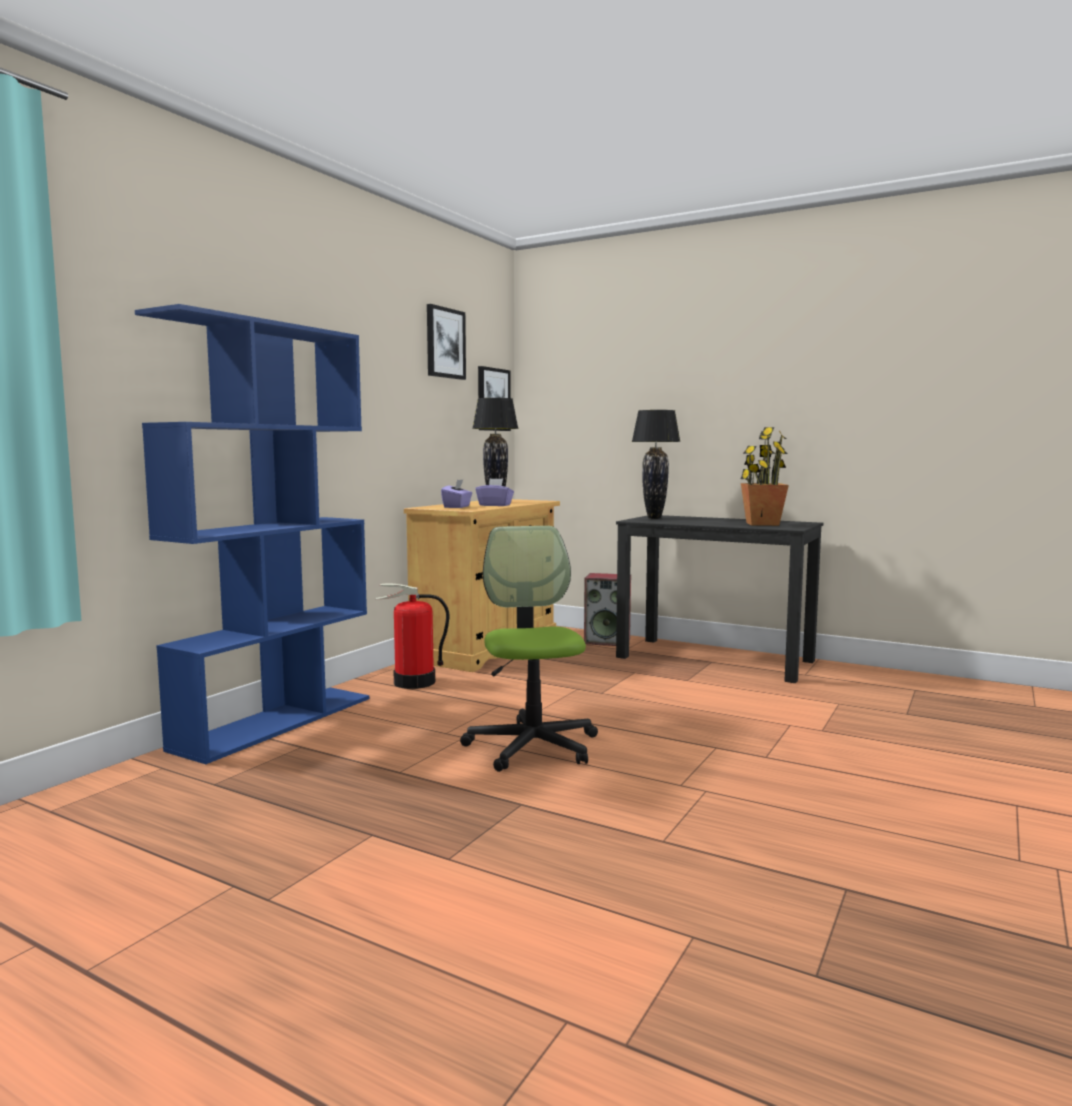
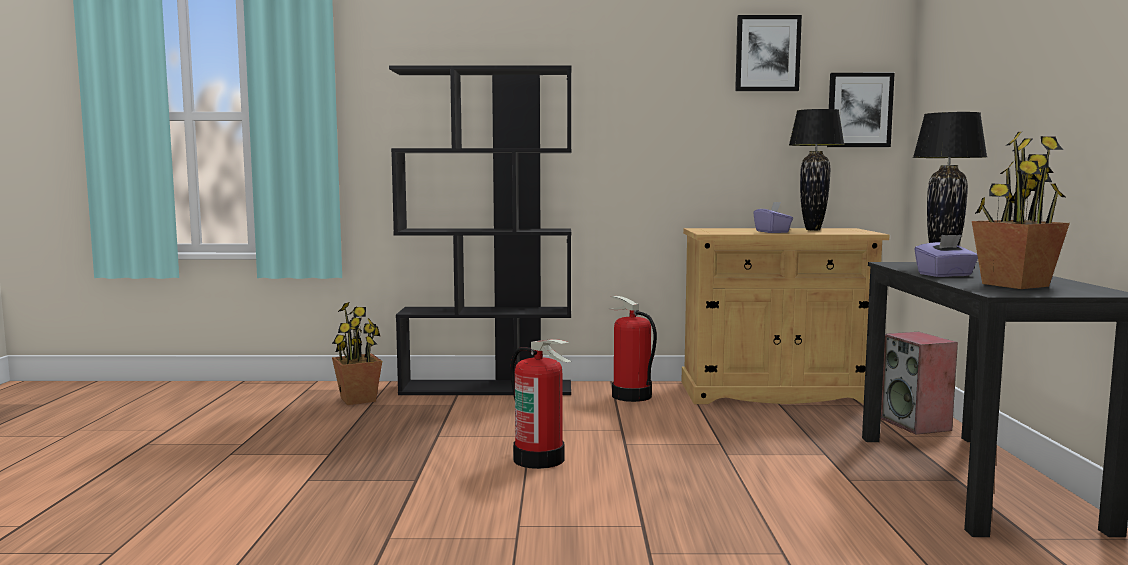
camera: 60 degrees right, 0 degrees up
(177, 787) = (358, 399): none -> potted plant
(276, 722) = (487, 388): blue bookcase -> black bookcase
(457, 507) = (725, 230): purple tissue box -> purple tissue box (945, 275)
(532, 746) = (540, 459): office chair -> fire extinguisher

